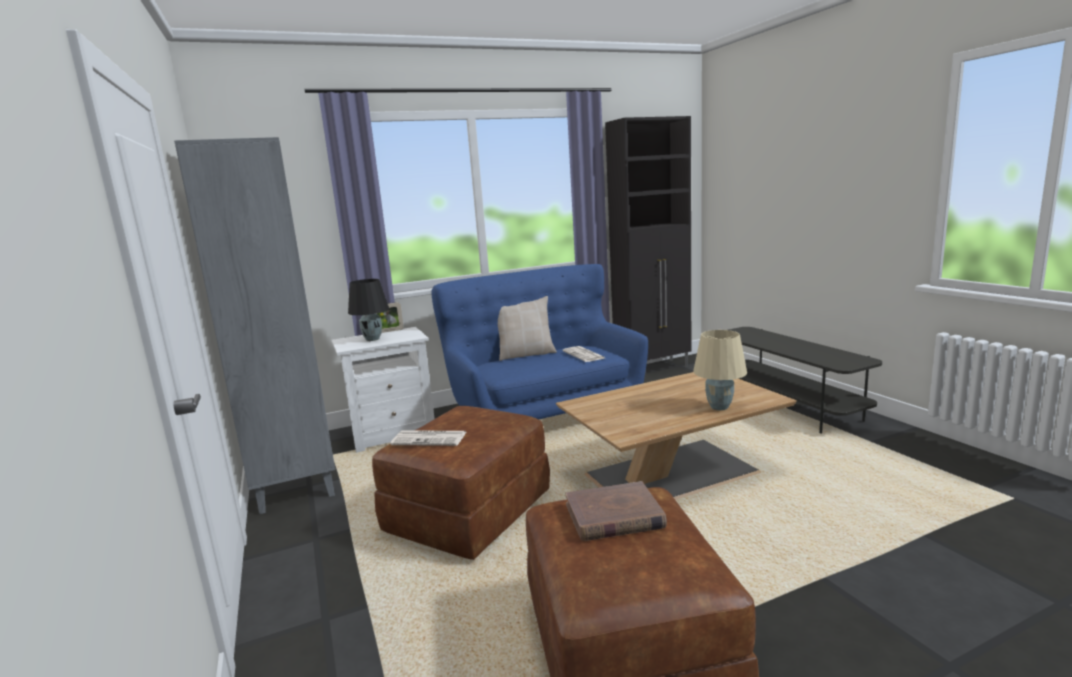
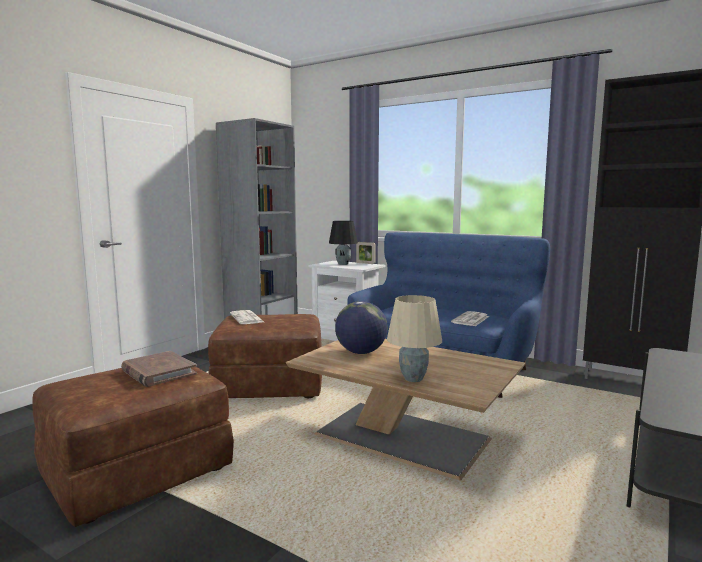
camera: 55 degrees right, 5 degrees down
(526, 354) = (446, 308): beige pillow -> none
(627, 411) = (361, 352): none -> globe

